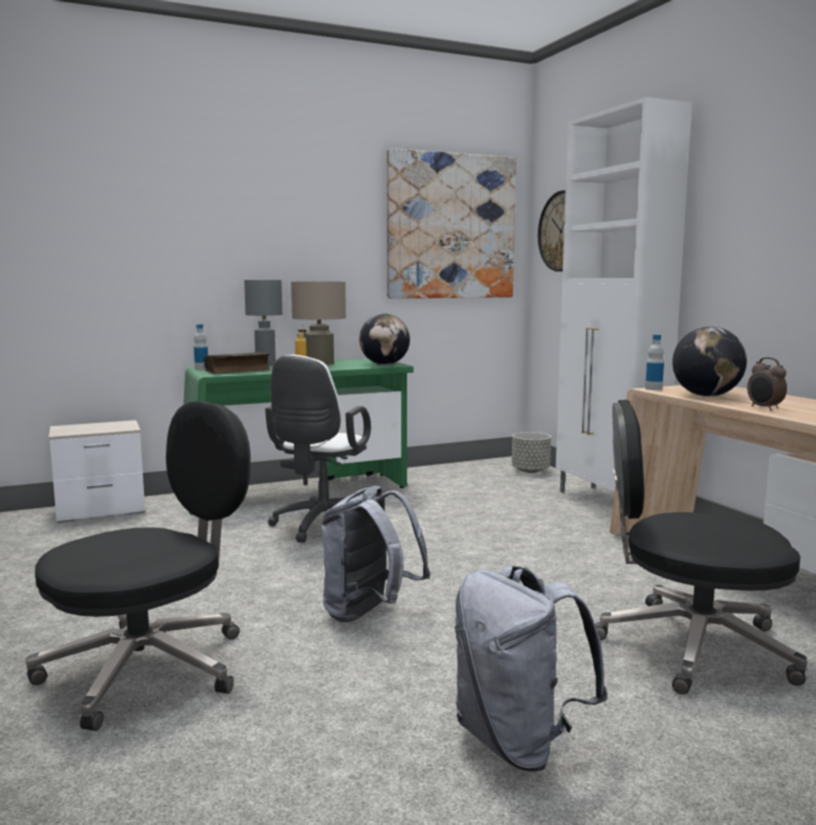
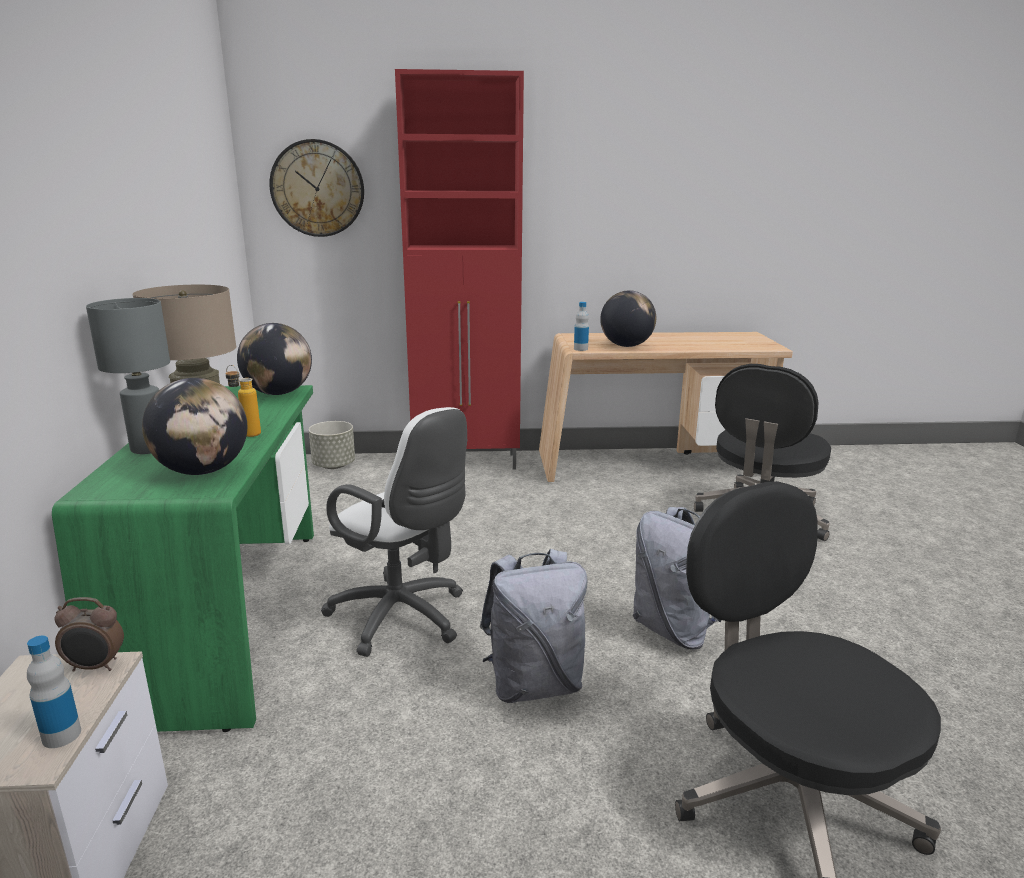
camera: 70 degrees left, 10 degrees up
(201, 368) = (116, 494): bottle -> bottle (61, 735)
(238, 371) = (202, 471): book -> globe
(451, 227) = (203, 183): picture -> none
(518, 743) = (896, 610): grey backpack -> grey backpack (534, 684)
(608, 503) = (467, 462): white cabinet -> red cabinet
(764, 408) = (687, 346): alarm clock -> alarm clock (95, 667)

